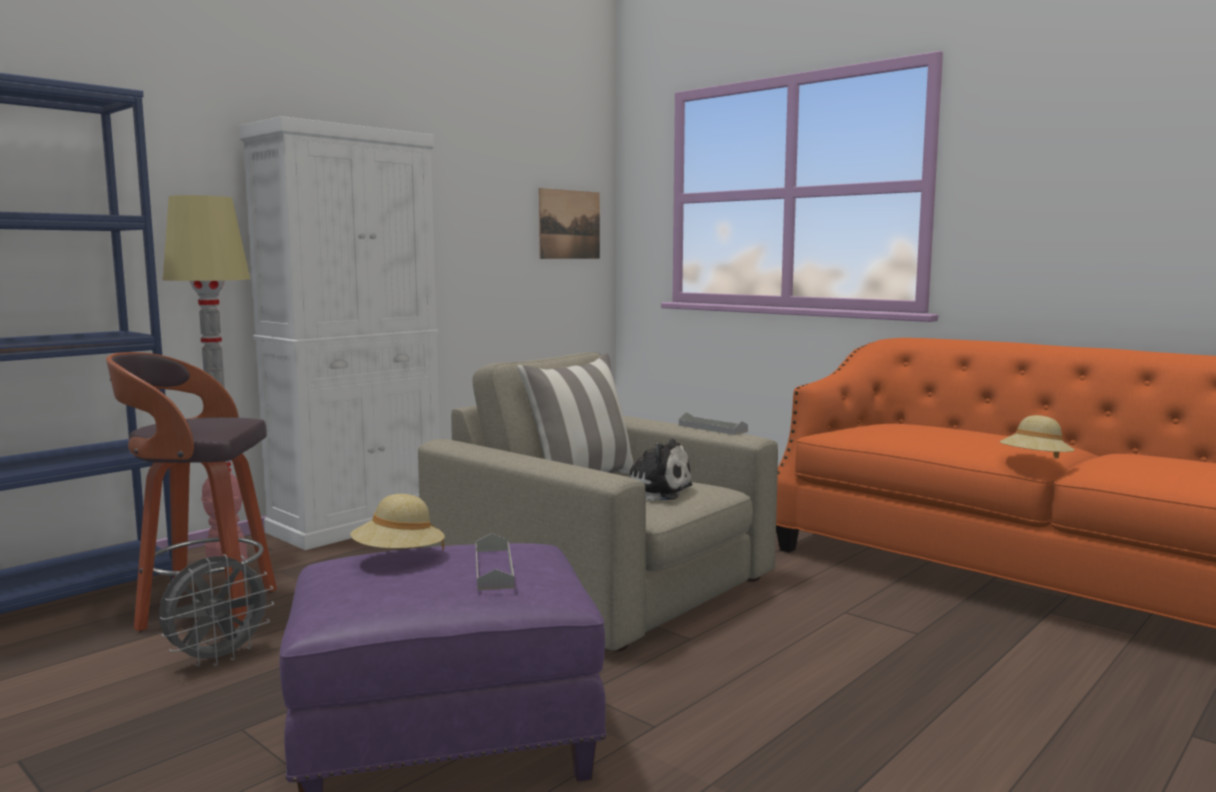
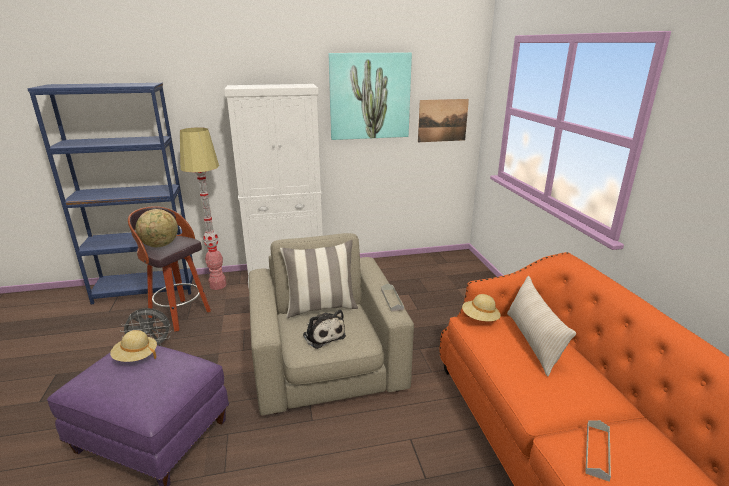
camera: 35 degrees right, 15 degrees up
(194, 425) = (160, 245): none -> globe
(471, 174) = (369, 96): none -> picture
(494, 568) = (147, 383): grey tray -> grey tray (597, 451)
(927, 429) = (533, 341): none -> beige pillow
(1035, 462) = (540, 414): beige hat -> beige hat (480, 319)

